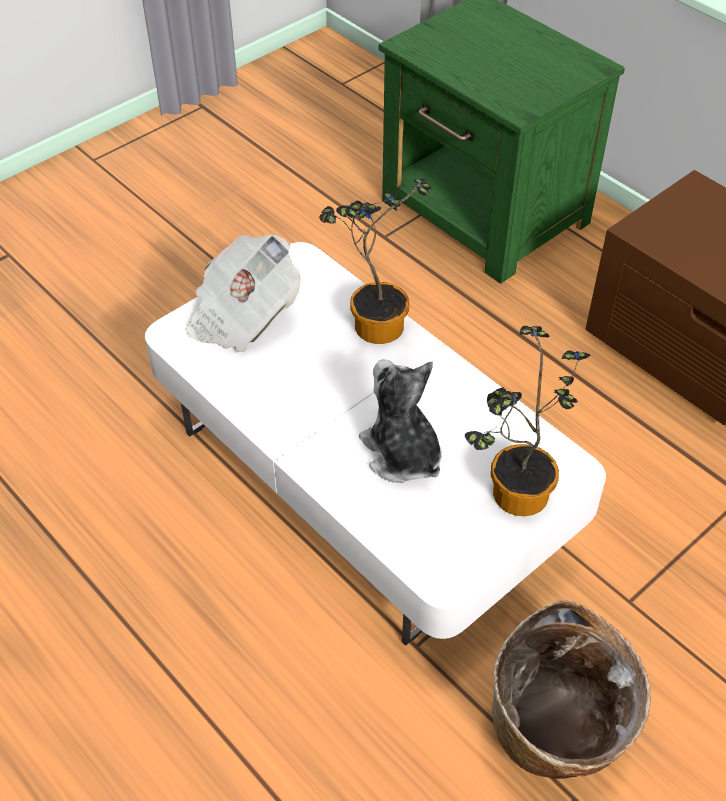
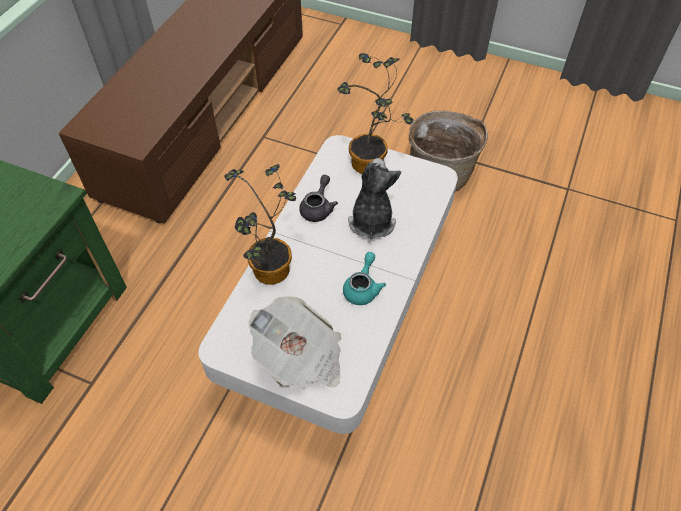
camera: 115 degrees left, 5 degrees up
(297, 402) = (363, 288): none -> turquoise teapot
(402, 454) = (371, 220): plush toy -> plush toy turned 150 degrees clockwise
(458, 404) = (318, 208): none -> grey teapot

